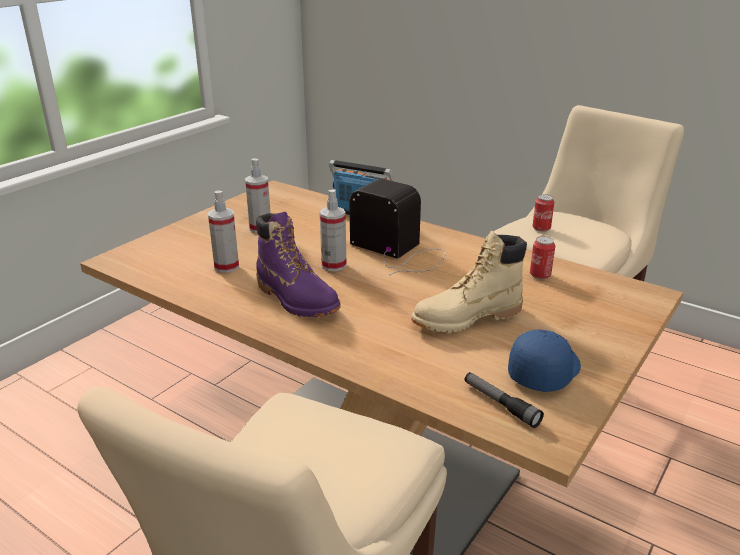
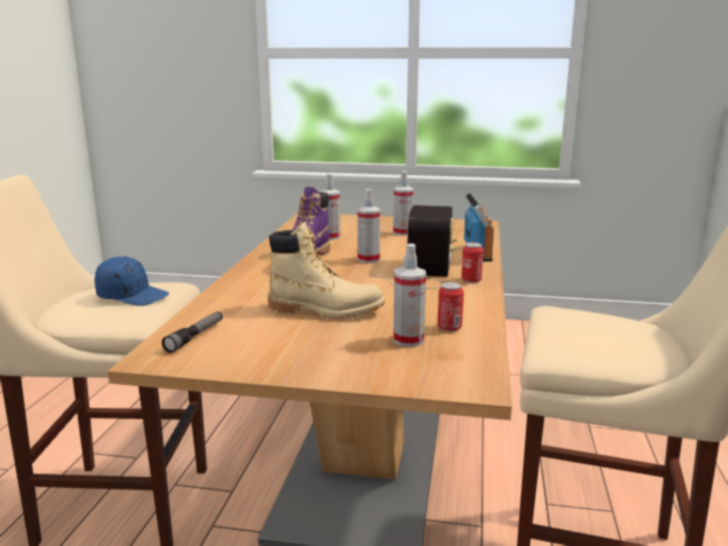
camera: 65 degrees right, 10 degrees down
(467, 318) = (325, 310): beige boot -> beige boot turned 150 degrees clockwise
(541, 228) = (581, 321): can -> can (471, 280)
(543, 371) = (257, 346): blue cap -> blue cap (133, 296)
(559, 297) = (408, 340): none -> spray bottle

